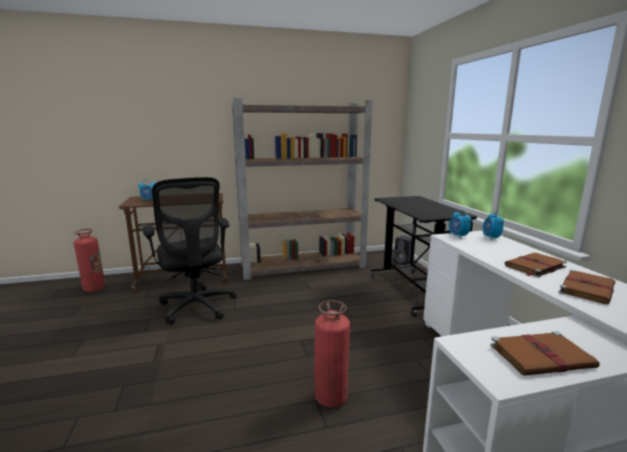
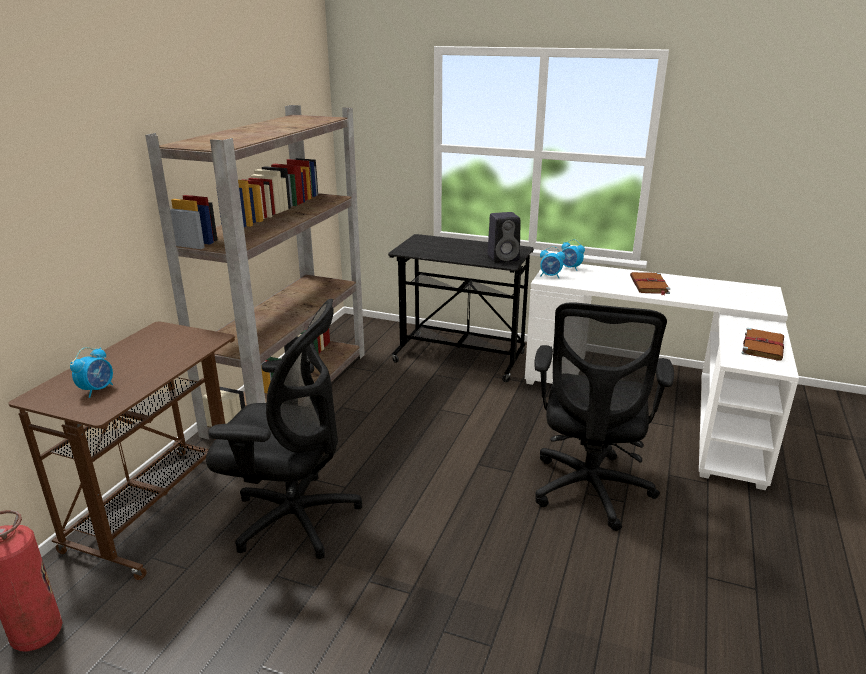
camera: 55 degrees left, 10 degrees up
(330, 397) = (588, 483): fire extinguisher -> black office chair
(404, 261) = (385, 327): black speaker -> black speaker (504, 258)
(587, 288) = (699, 290): brown book -> none

